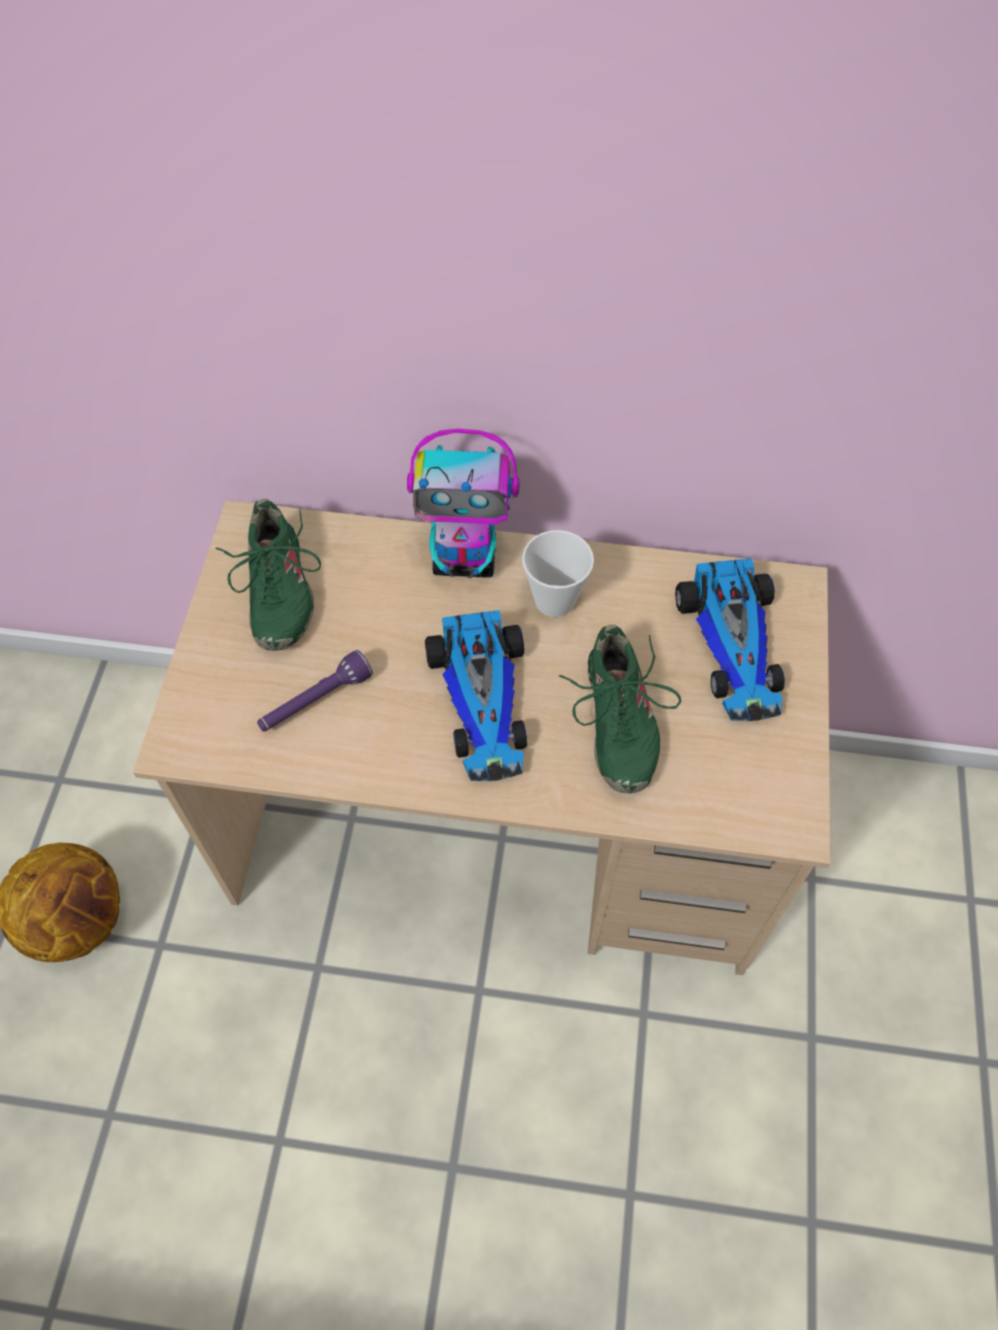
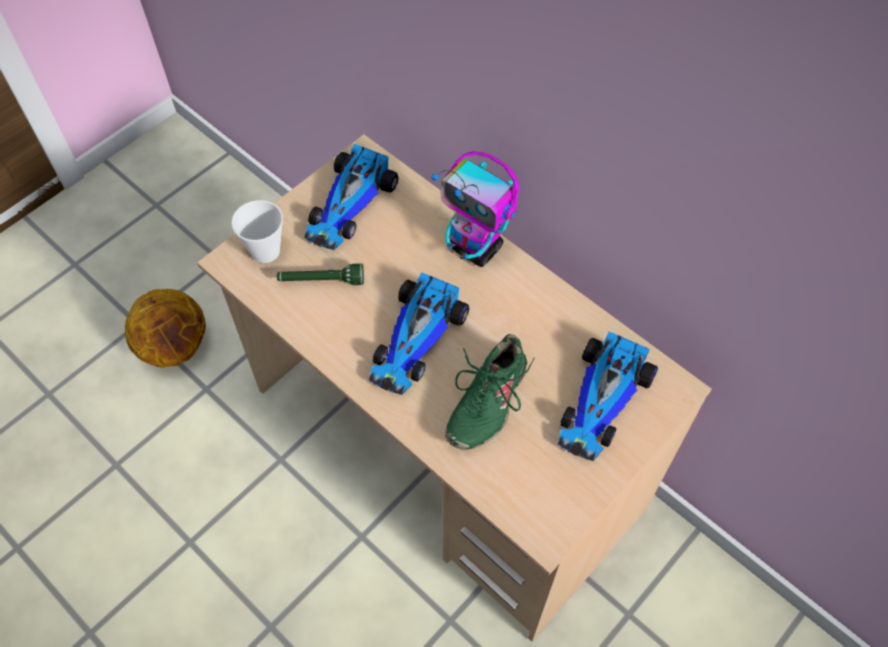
camera: 35 degrees right, 0 degrees up
(277, 591) = (350, 205): green shoe -> toy car
(315, 701) = (321, 281): purple flashlight -> green flashlight
(554, 600) = (509, 304): cup -> cup (265, 251)

